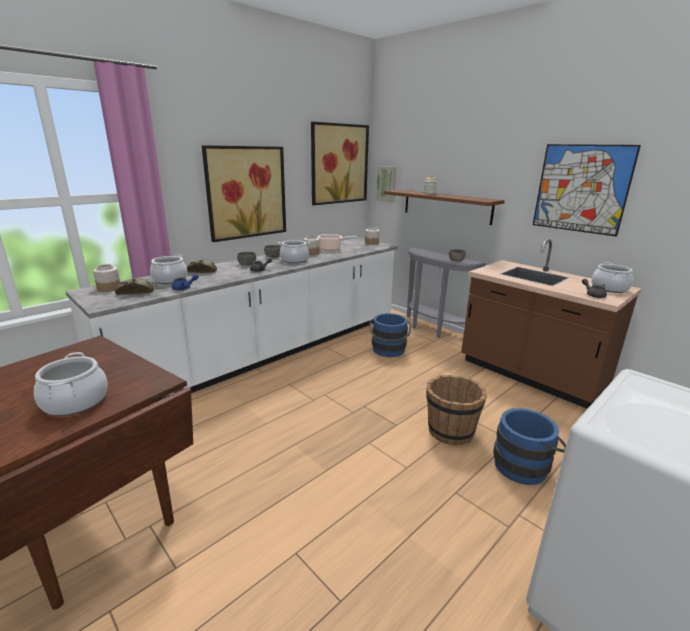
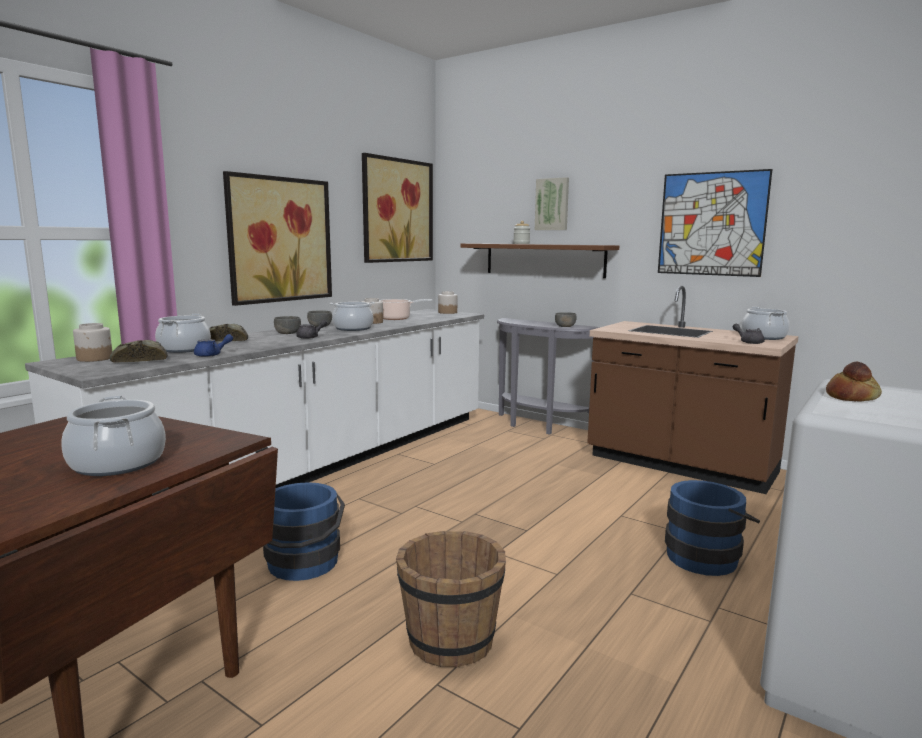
camera: 10 degrees left, 10 degrees down
(386, 184) = (459, 238): picture -> picture (552, 204)
(388, 351) = (487, 453): blue bucket -> blue bucket (302, 566)
(450, 431) = (600, 530): brown bucket -> brown bucket (450, 640)
(637, 402) = (852, 397): none -> bread

